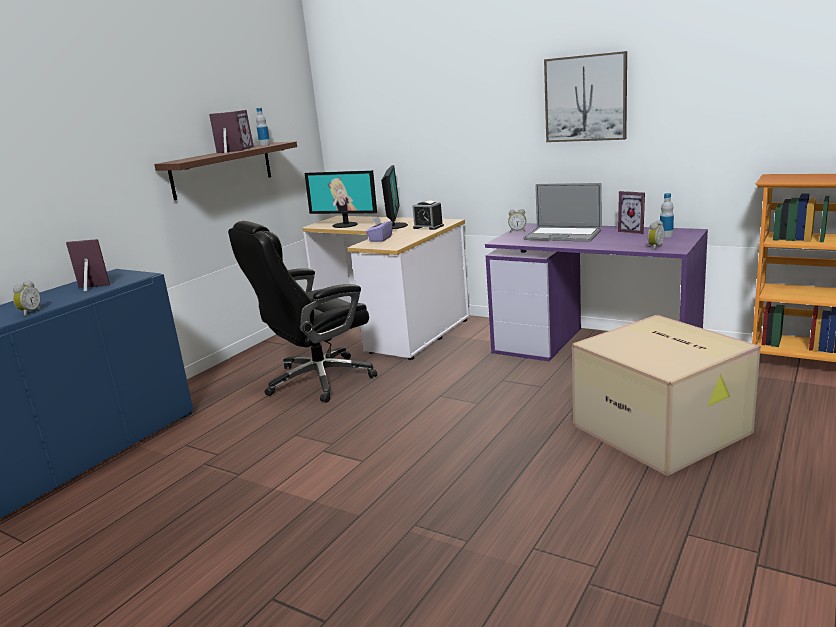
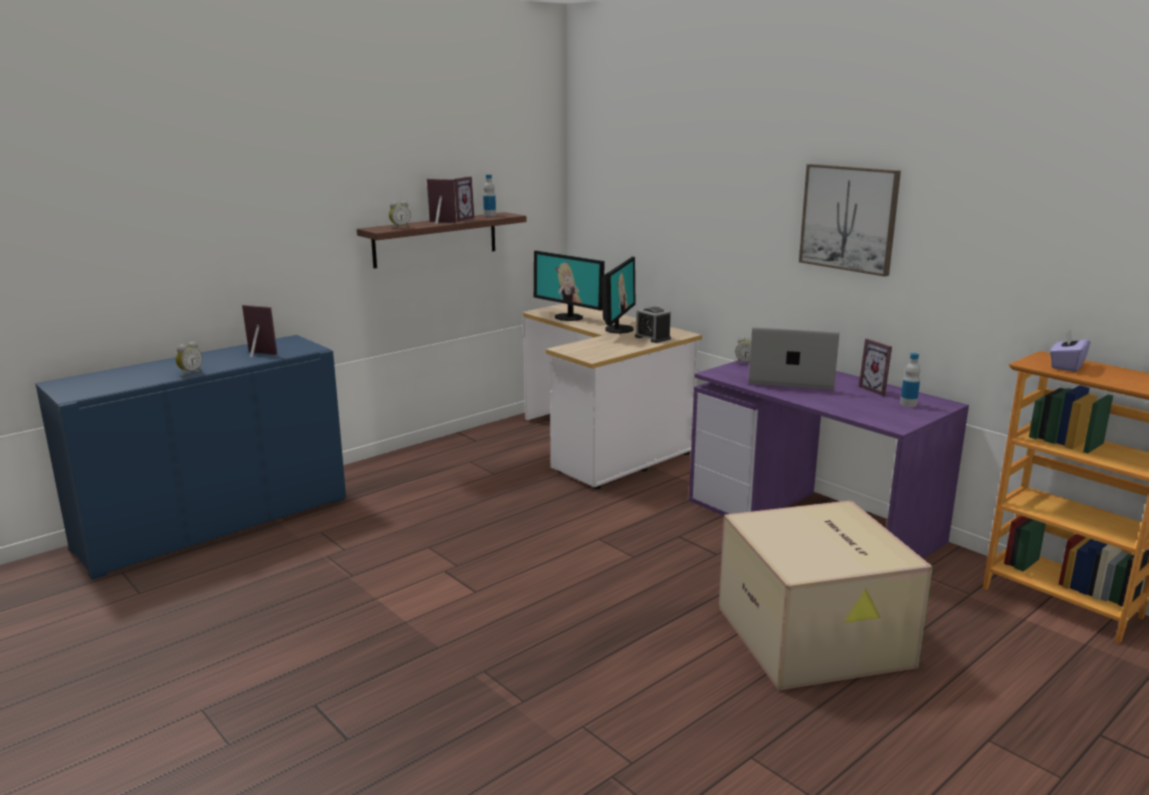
camera: 15 degrees right, 0 degrees up
(317, 380) = (485, 491): black office chair -> none
(380, 239) = (588, 344): purple tissue box -> purple tissue box (1066, 366)
(562, 235) = (791, 379): laptop -> laptop turned 150 degrees clockwise
(654, 247) = (876, 418): alarm clock -> alarm clock (399, 227)

